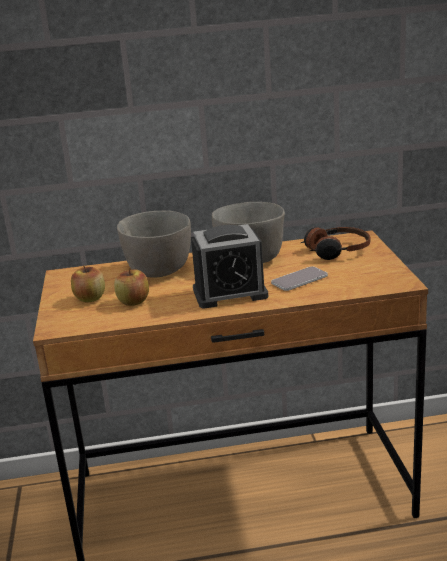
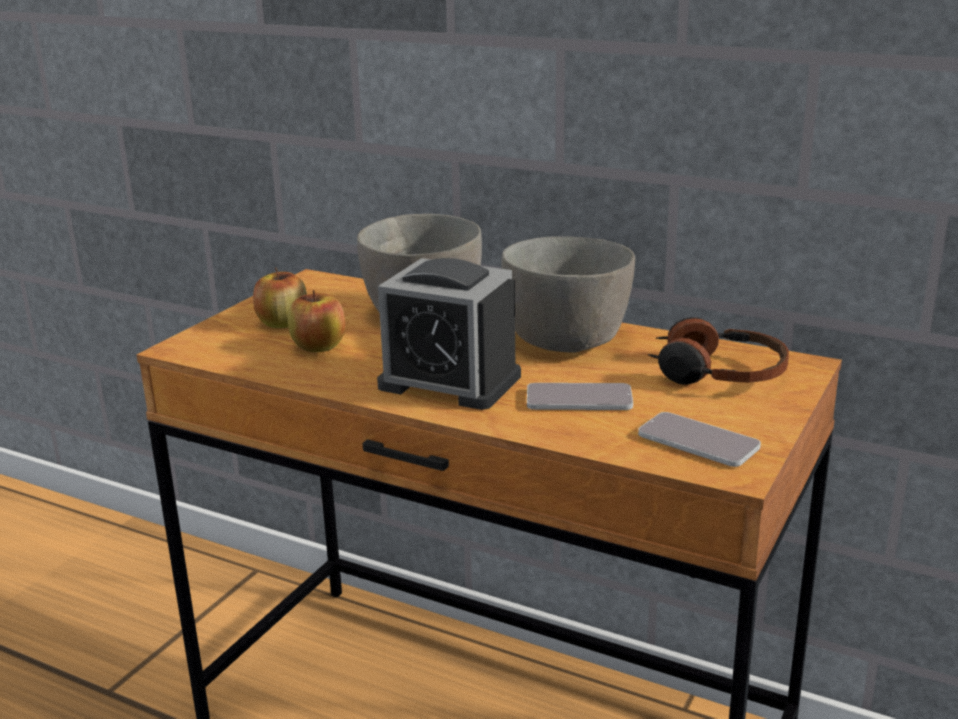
camera: 35 degrees right, 0 degrees up
(373, 278) = (698, 441): none -> phone

